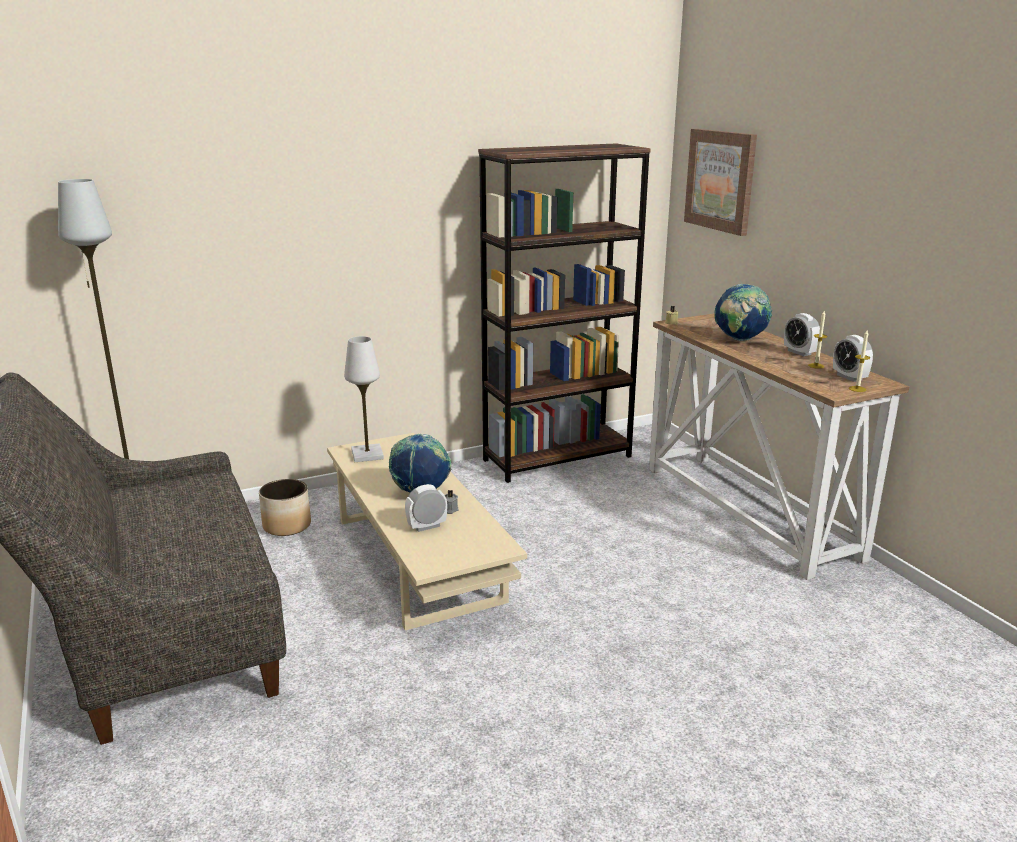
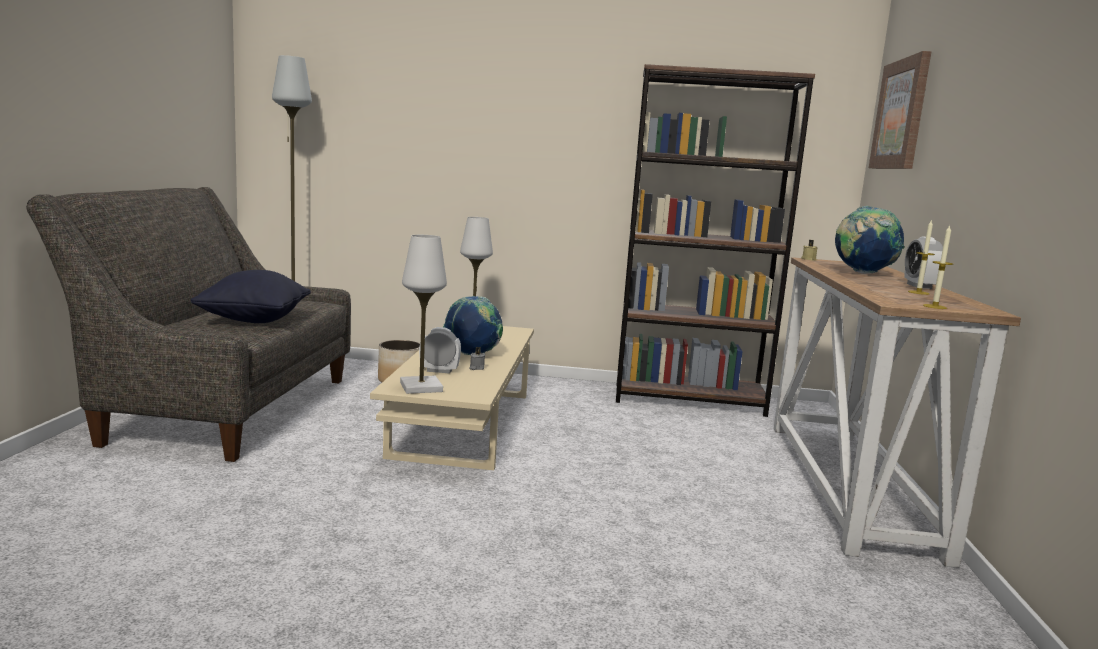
camera: 30 degrees right, 10 degrees down
(201, 533) = (254, 320): none -> black pillow
(445, 555) = (421, 387): none -> white table lamp
(849, 377) = (945, 302): alarm clock -> none

